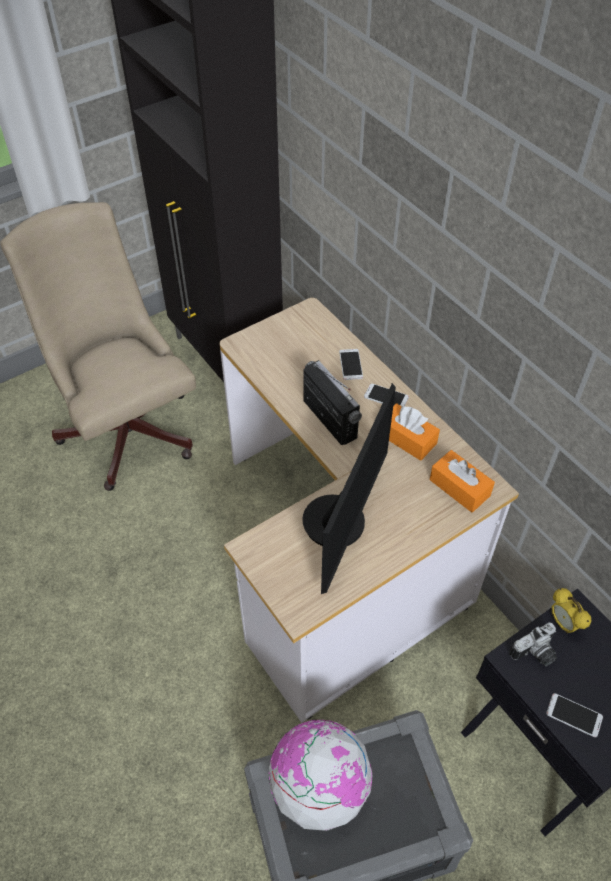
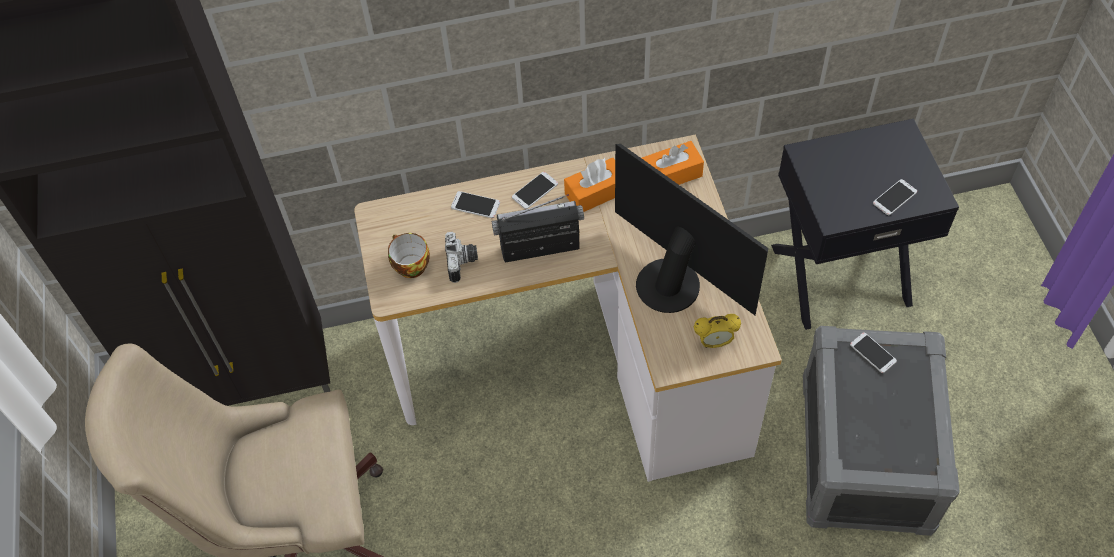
camera: 65 degrees left, 5 degrees up
(273, 345) = (409, 265): none -> cup
(319, 788) = (864, 430): globe -> none
(412, 773) = (873, 353): none -> phone
(535, 654) = (834, 200): camera -> camera (463, 262)
(563, 623) = (813, 169): alarm clock -> alarm clock (714, 342)

